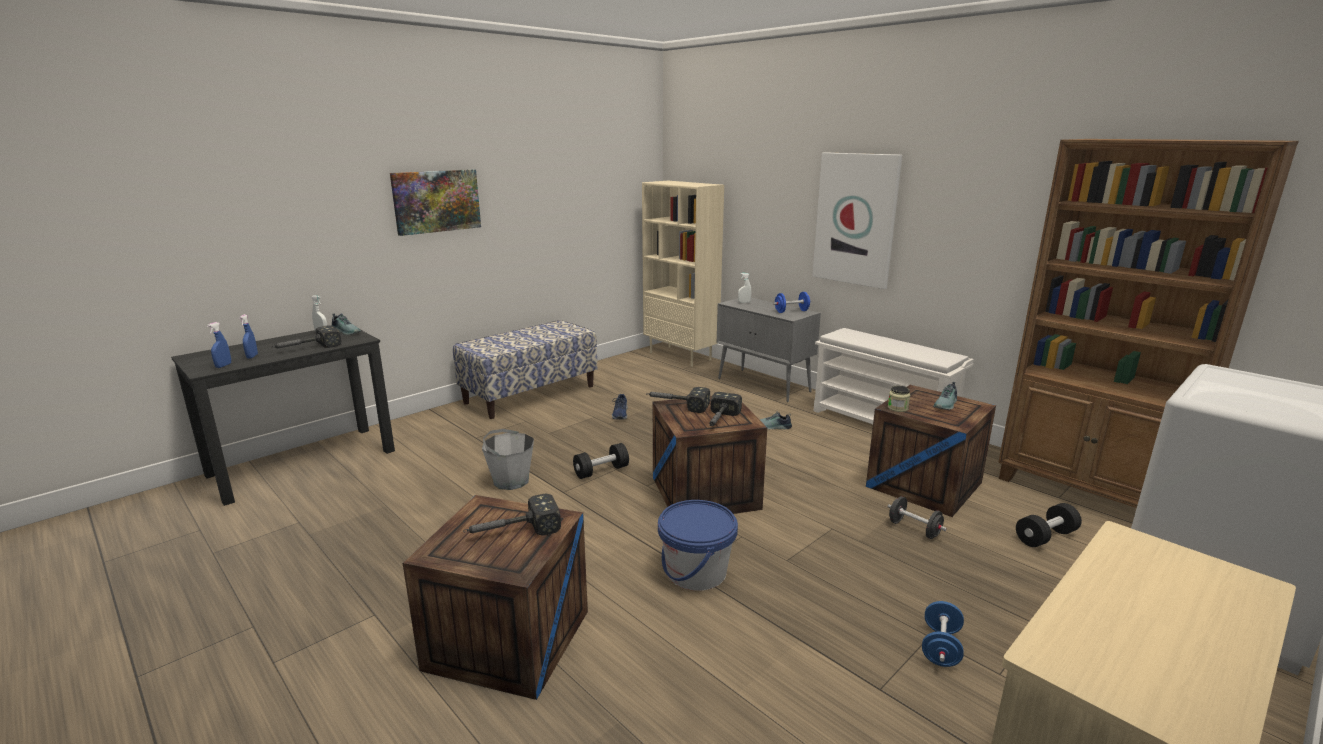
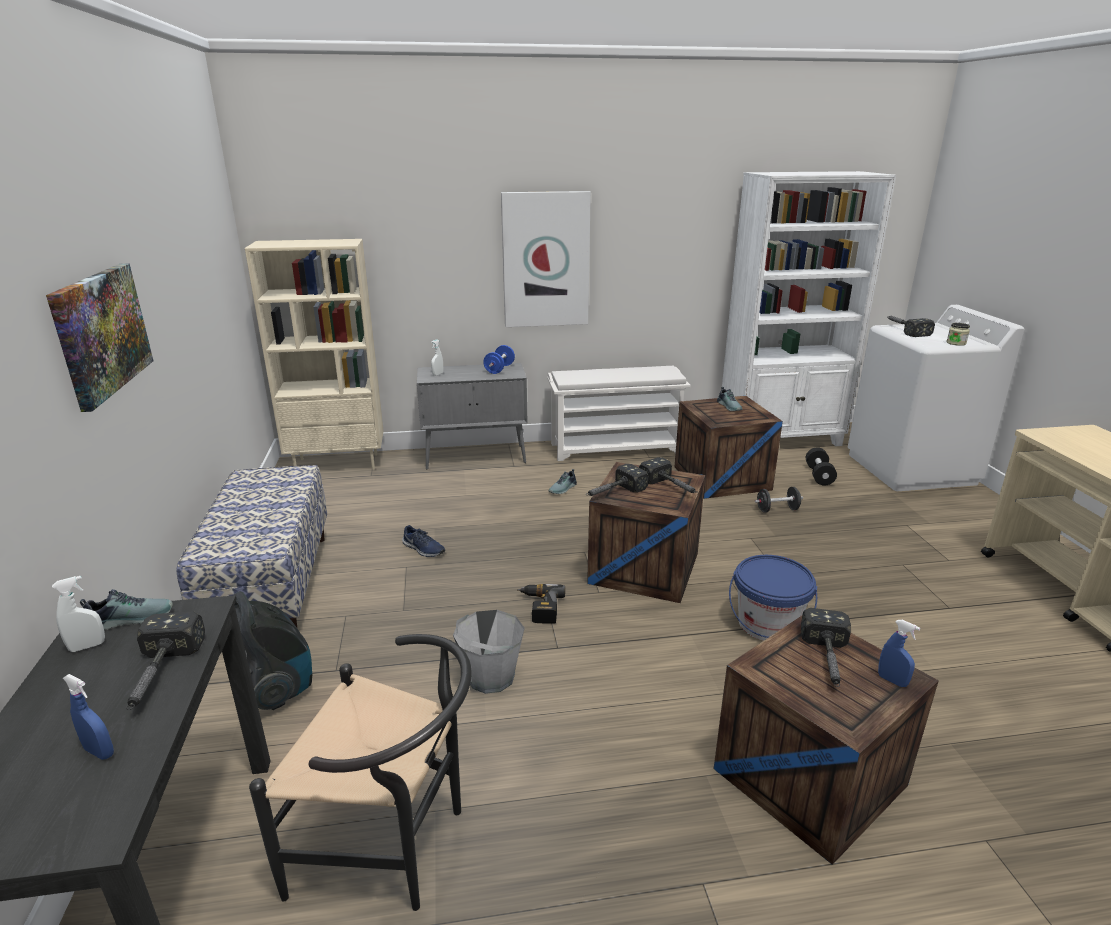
camera: 55 degrees left, 5 degrees up
(223, 365) = (102, 800): blue spray bottle -> blue spray bottle (892, 680)
(355, 503) = (393, 845): none -> black chair
(450, 430) = (278, 686): none -> vacuum cleaner
(601, 471) = (539, 608): black dumbbell -> power drill
(897, 408) = (719, 421): jar -> jar (956, 343)
(940, 647) = (916, 566): blue dumbbell -> none
(1088, 493) = (780, 439): brown bookcase -> white bookcase
(1232, 378) = (903, 330): none -> hammer

